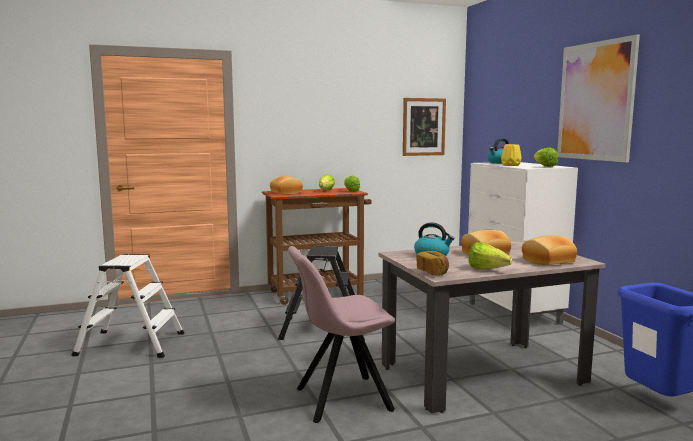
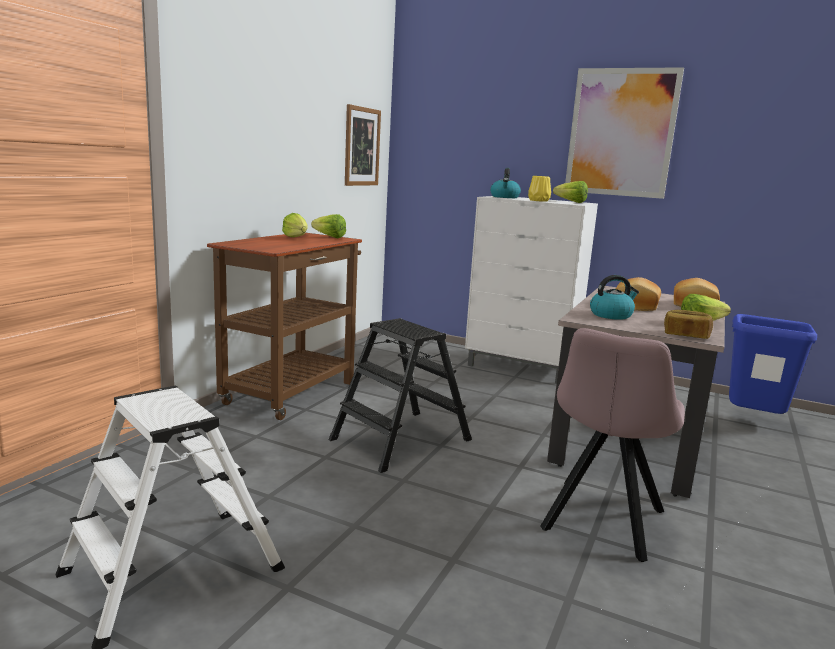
camera: 45 degrees left, 5 degrees up
(285, 193) = (260, 245): bread -> none

